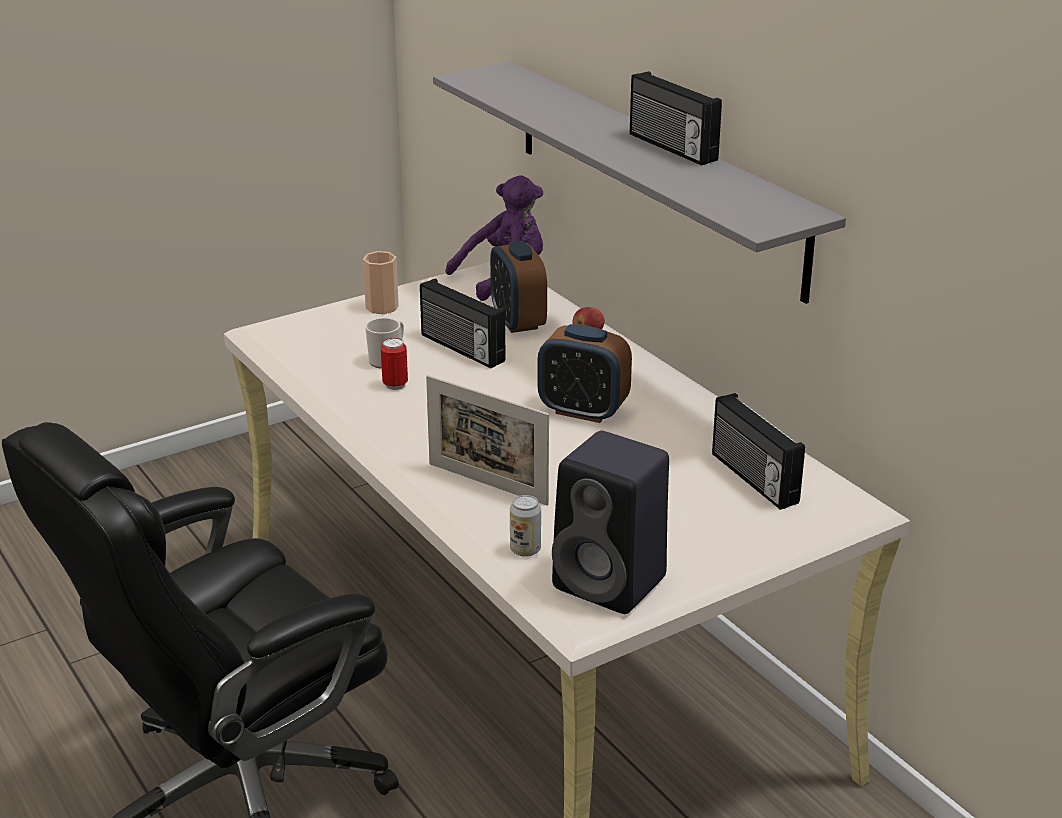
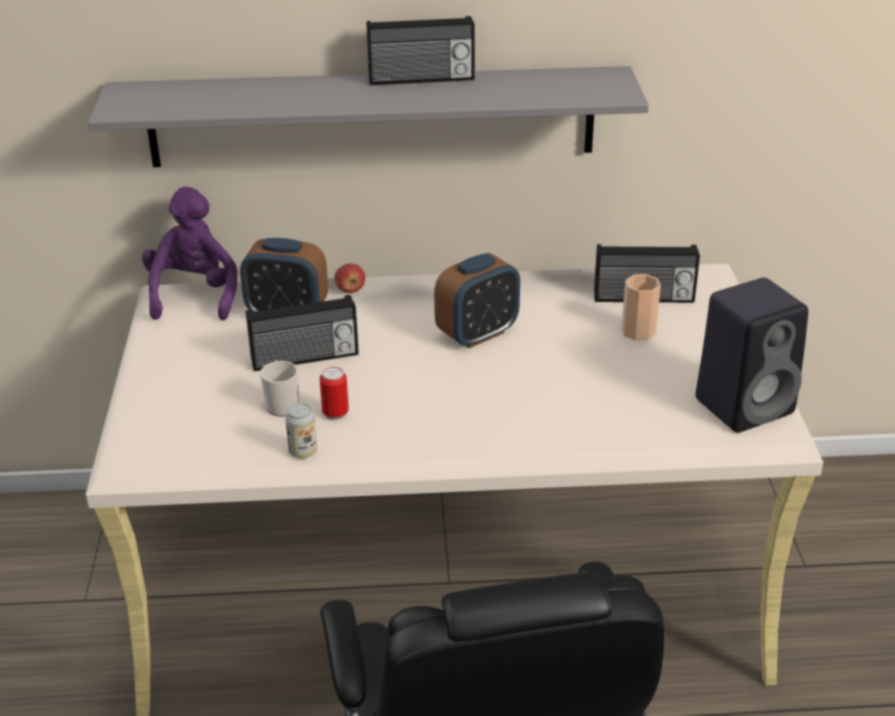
camera: 60 degrees left, 5 degrees up
(382, 307) = (170, 376): cup -> cup (638, 331)
(487, 484) = (555, 417): picture frame -> none
(525, 550) = (671, 430): can -> can (303, 452)

